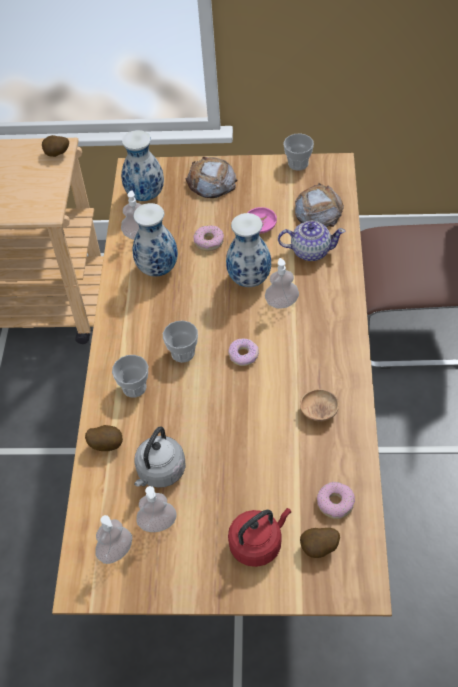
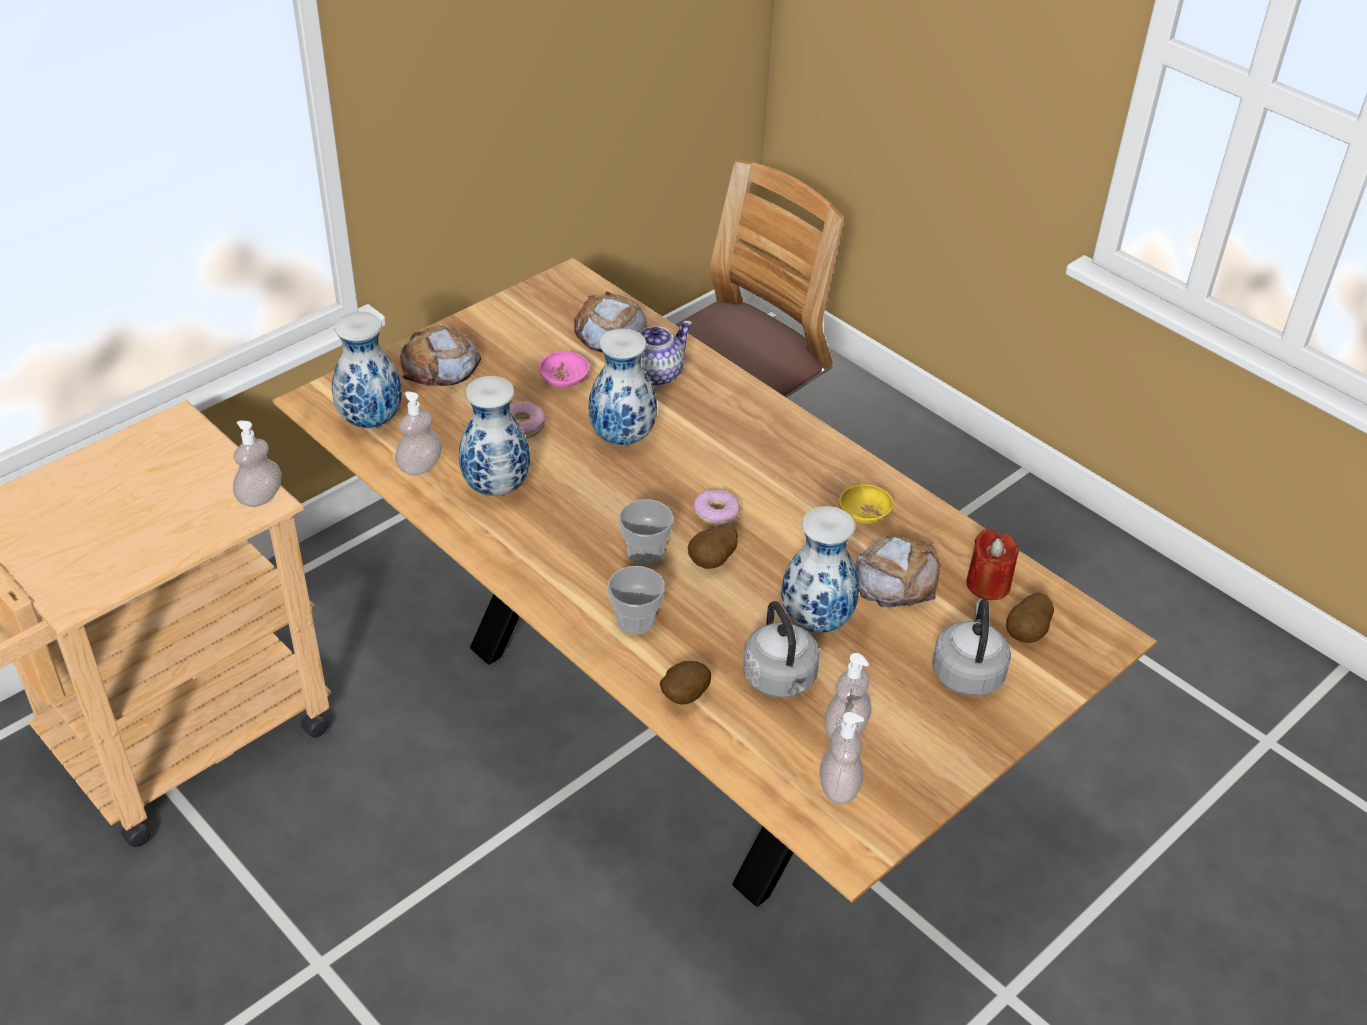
camera: 50 degrees left, 10 degrees down
(57, 155) = (185, 432): potato -> potato (713, 562)
(217, 454) = (817, 622): none -> vase
(258, 544) = (967, 672): red kettle -> grey kettle
(282, 302) = (689, 440): soap dispenser -> soap dispenser (260, 497)
(289, 461) = (896, 578): none -> bread
(298, 163) = (523, 297): cup -> none
(319, 411) = (864, 516): brown bowl -> yellow bowl
(335, 503) = (988, 584): donut -> red candle

